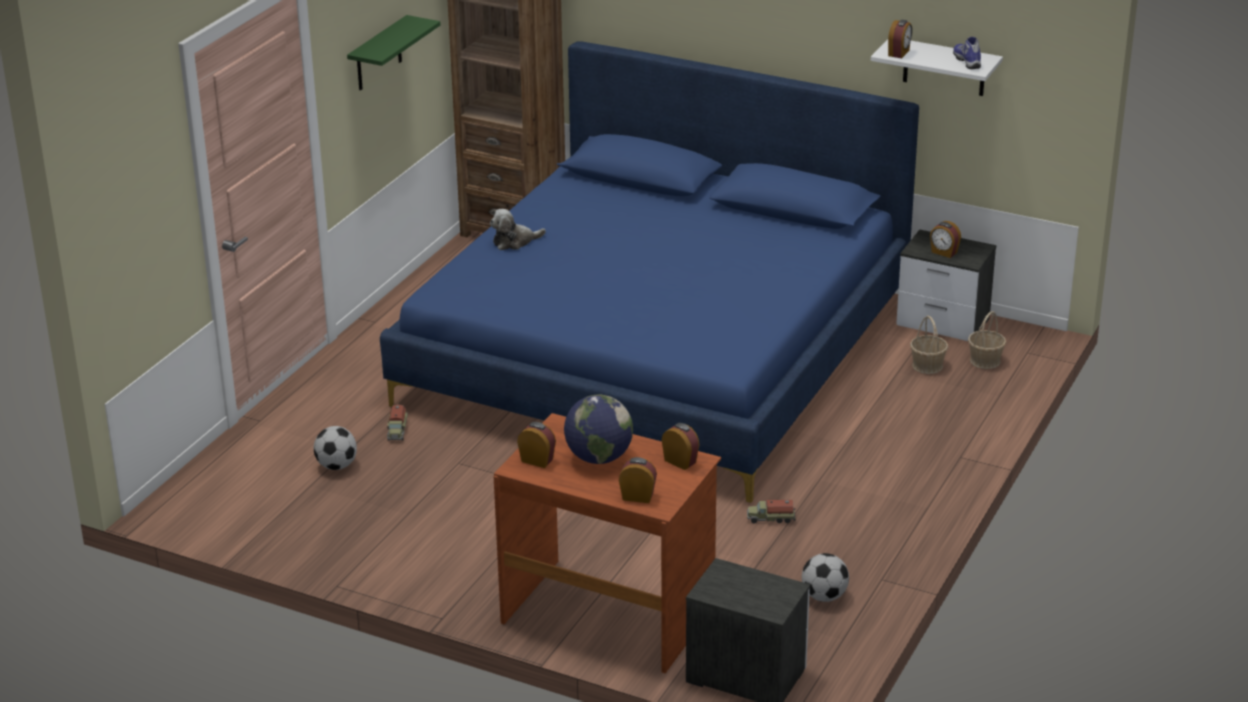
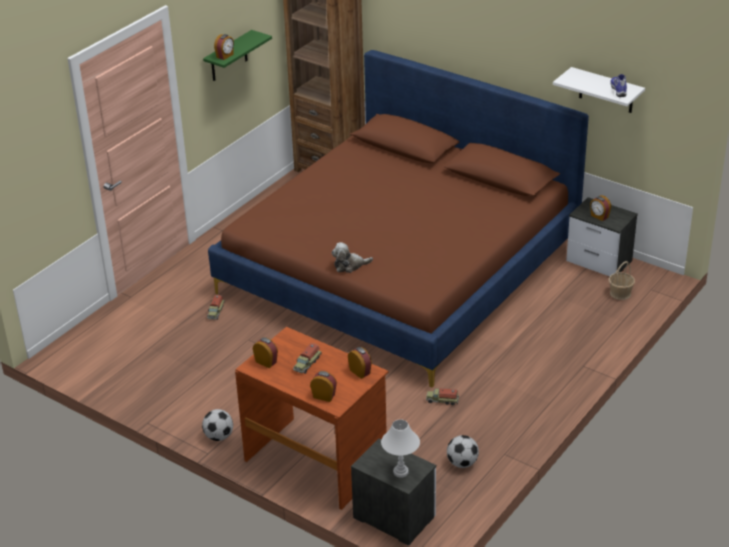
camera: 10 degrees right, 5 degrees up
(336, 466) = (170, 334): football -> football (218, 436)
(514, 242) = (307, 189): plush toy -> plush toy (350, 265)
(598, 458) = (307, 364): globe -> toy truck
(657, 351) = (400, 267): blue bed -> brown bed
(762, 597) = (401, 472): none -> white table lamp
(899, 53) = (573, 80): alarm clock -> alarm clock (225, 56)
(927, 365) = (579, 293): basket -> none

